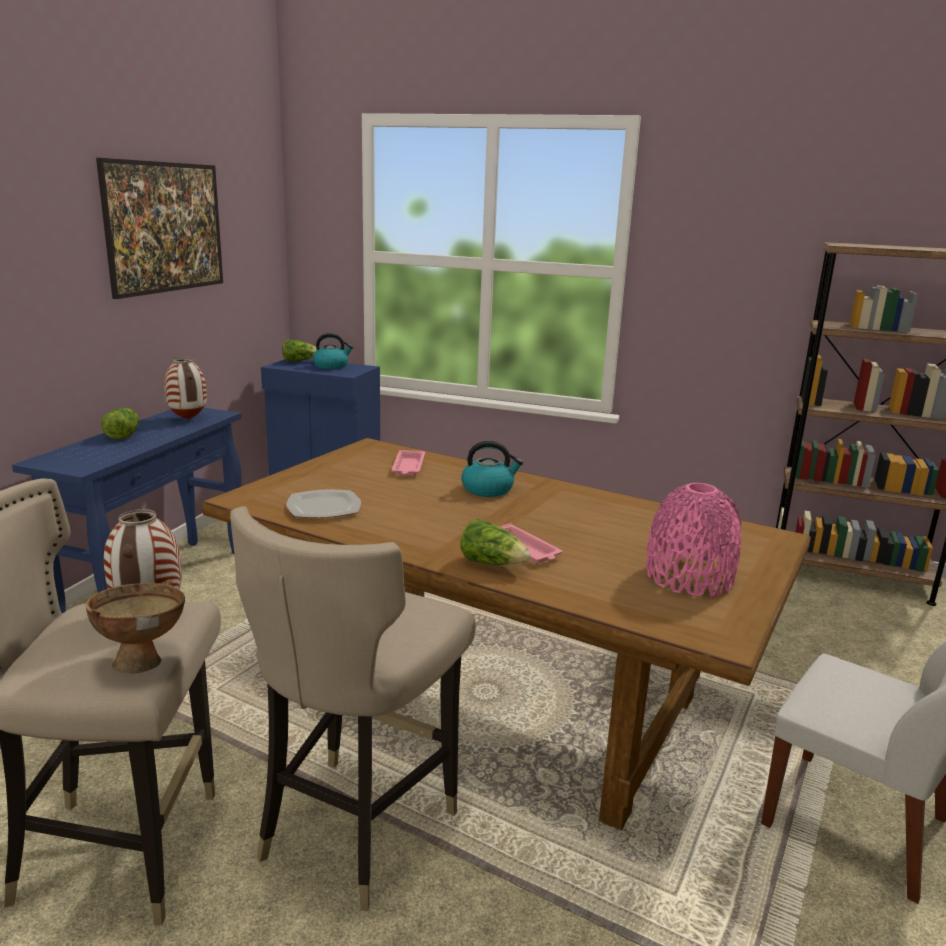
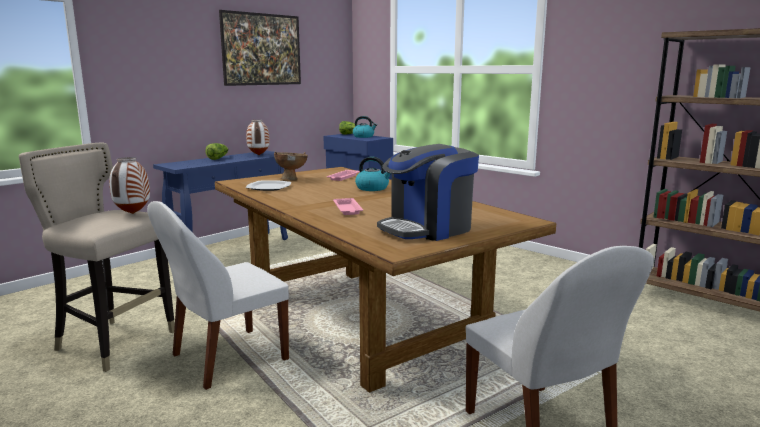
camera: 25 degrees right, 5 degrees down
(144, 659) = (108, 225): brown bowl -> brown bowl (292, 179)
(356, 828) = (226, 358): beige stool -> white chair
(492, 563) = (319, 212): lettuce -> none
(689, 577) = (428, 228): pink vase -> coffee machine

